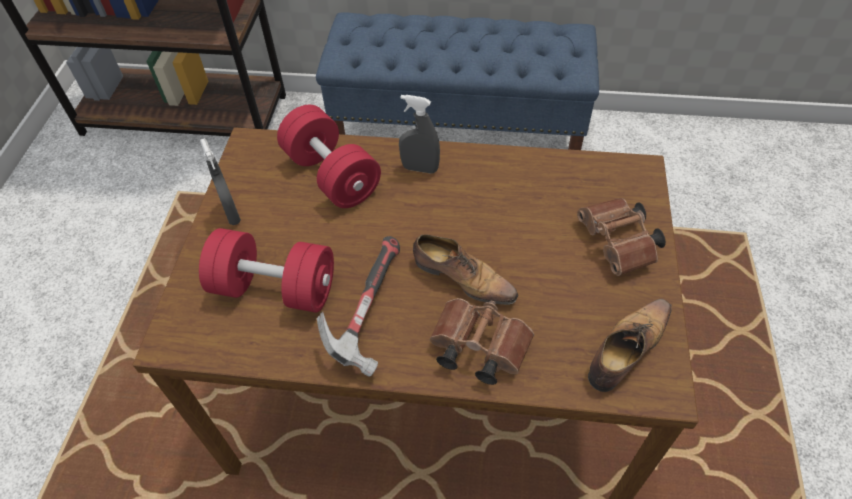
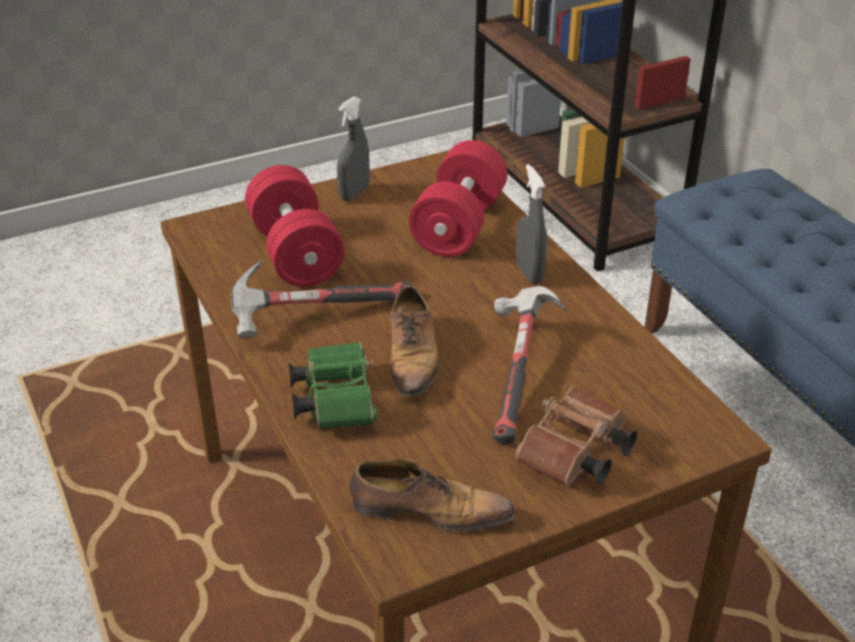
camera: 55 degrees right, 15 degrees down
(476, 348) = (334, 399): brown binoculars -> green binoculars
(522, 231) = (518, 375): none -> hammer

